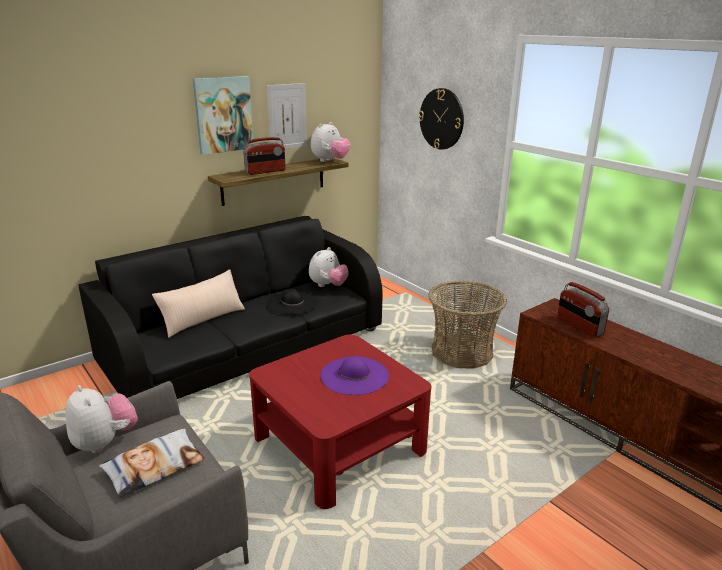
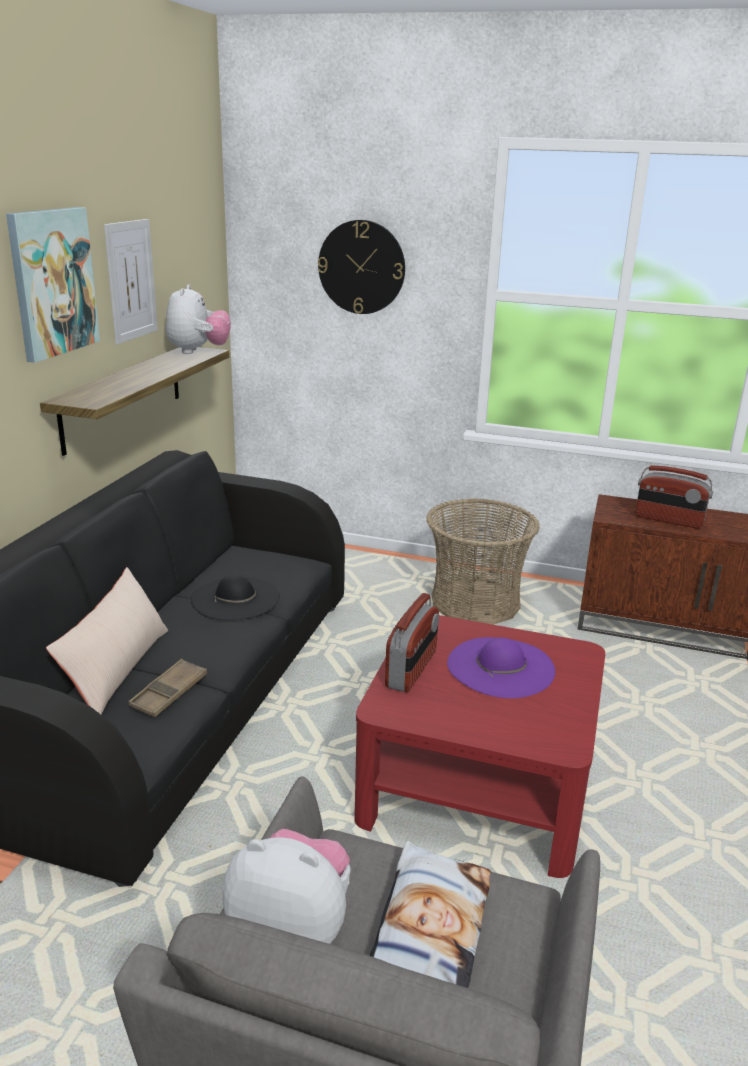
camera: 35 degrees left, 0 degrees up
(208, 336) = (169, 693): none -> brown tray
(265, 172) = (131, 381): radio -> radio (412, 669)
(328, 285) = (251, 557): plush toy -> none

